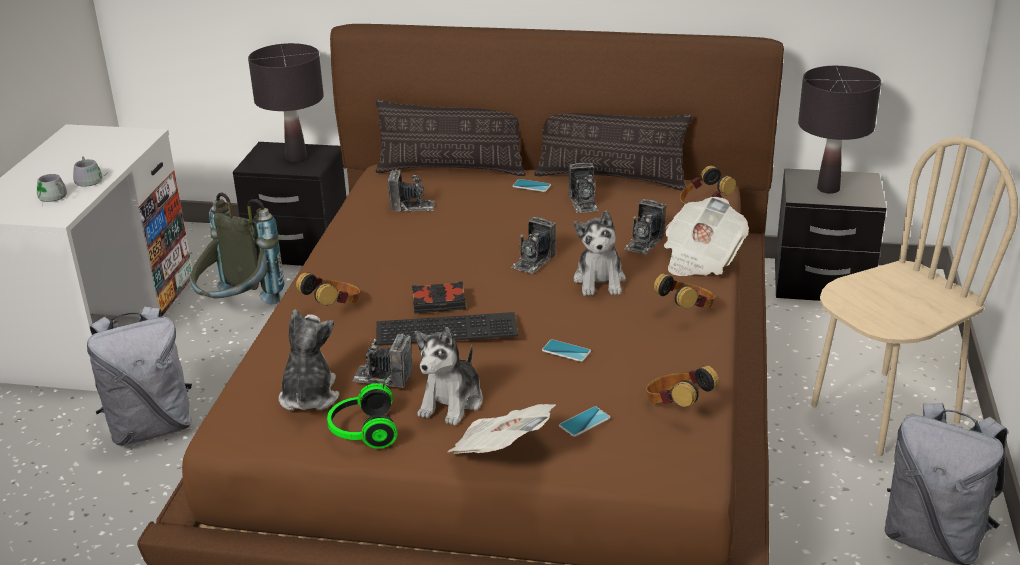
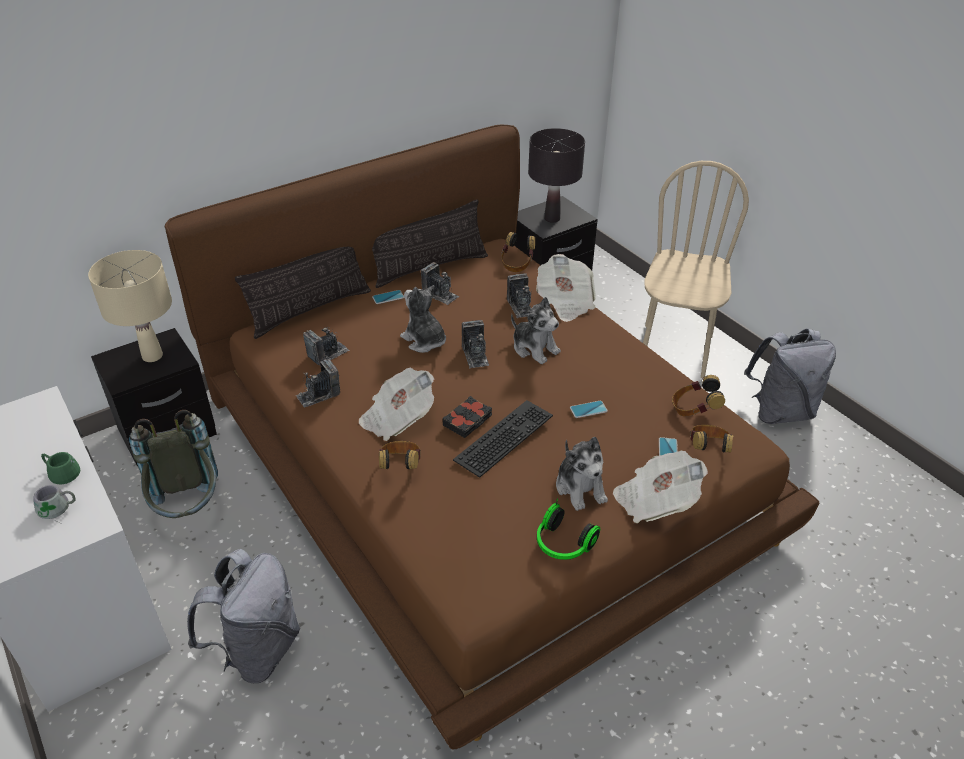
camera: 45 degrees left, 10 degrees up
(91, 179) = (64, 471): grey mug -> green mug
(296, 158) = (152, 356): black table lamp -> beige table lamp
(309, 396) = (493, 544): plush toy -> plush toy (424, 341)
(383, 376) = (520, 497): camera -> camera (318, 395)
(388, 275) = (397, 419): none -> newspaper
(686, 311) = (608, 343): headphones -> headphones (708, 449)

